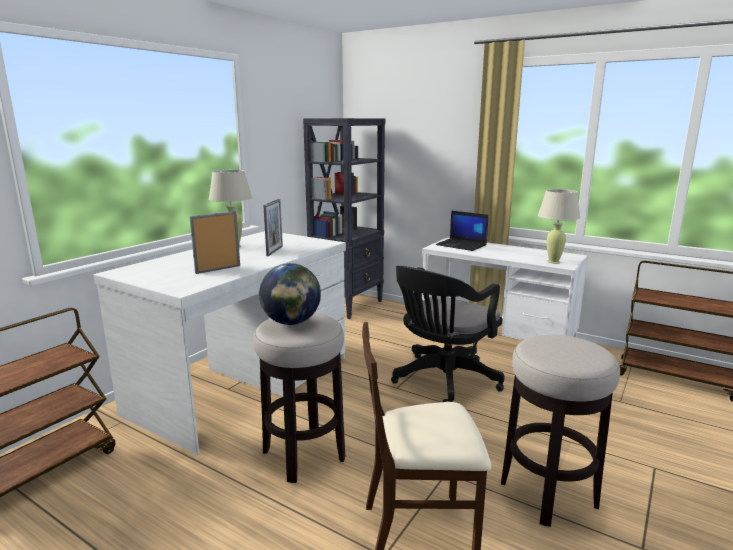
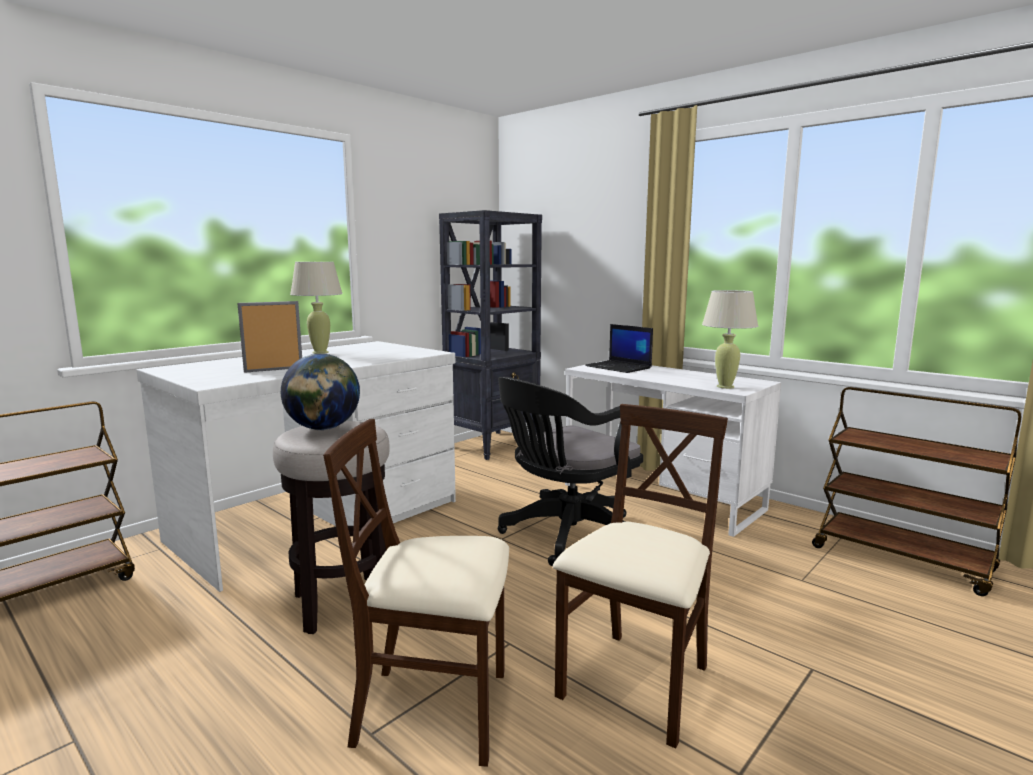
camera: 10 degrees right, 5 degrees down
(274, 251) = (360, 357): picture frame -> none
(548, 493) = (636, 684): stool -> beige chair

